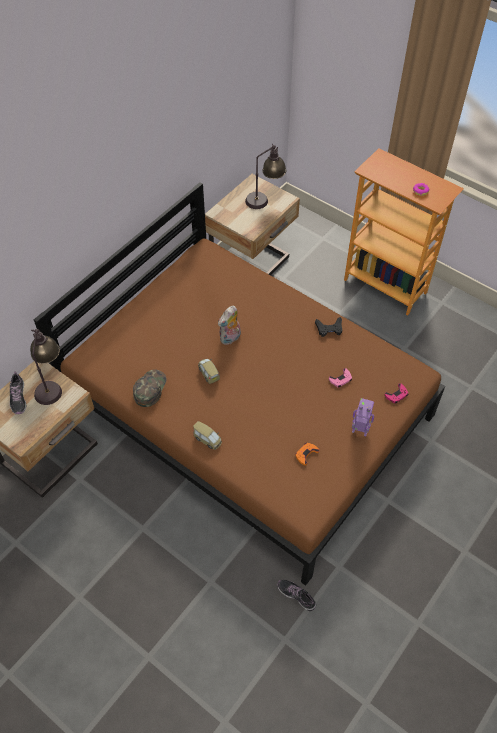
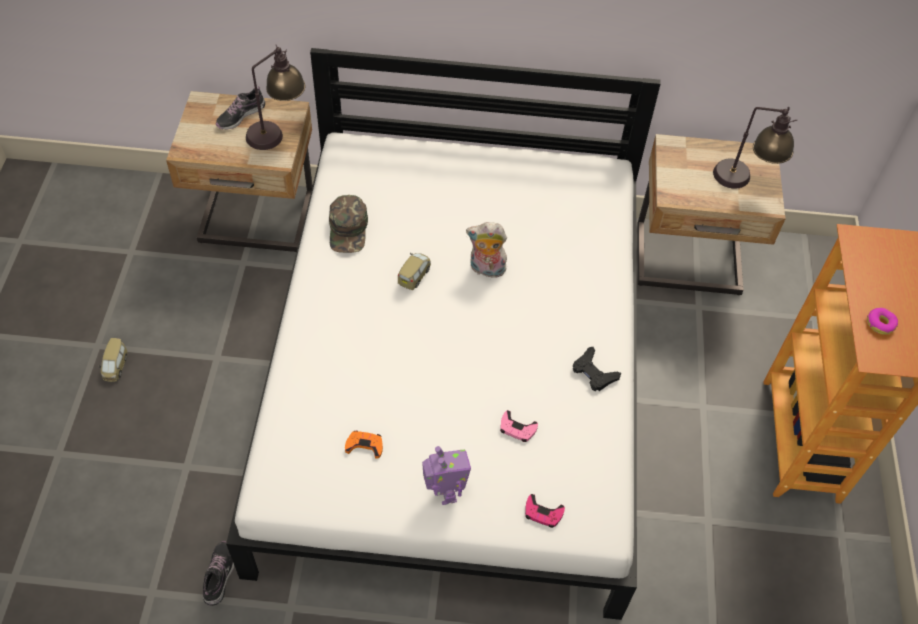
camera: 55 degrees right, 0 degrees up
(149, 389) = (348, 229): green cap -> green cap turned 105 degrees clockwise
(207, 439) = (315, 325): toy car -> toy car (115, 366)
(249, 409) = (457, 379): brown bed -> white bed

